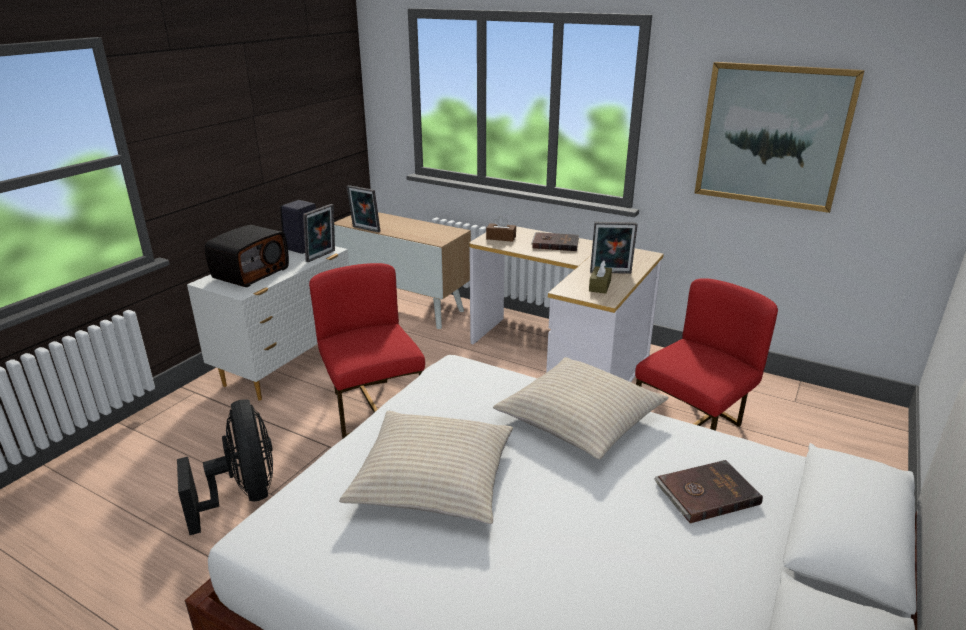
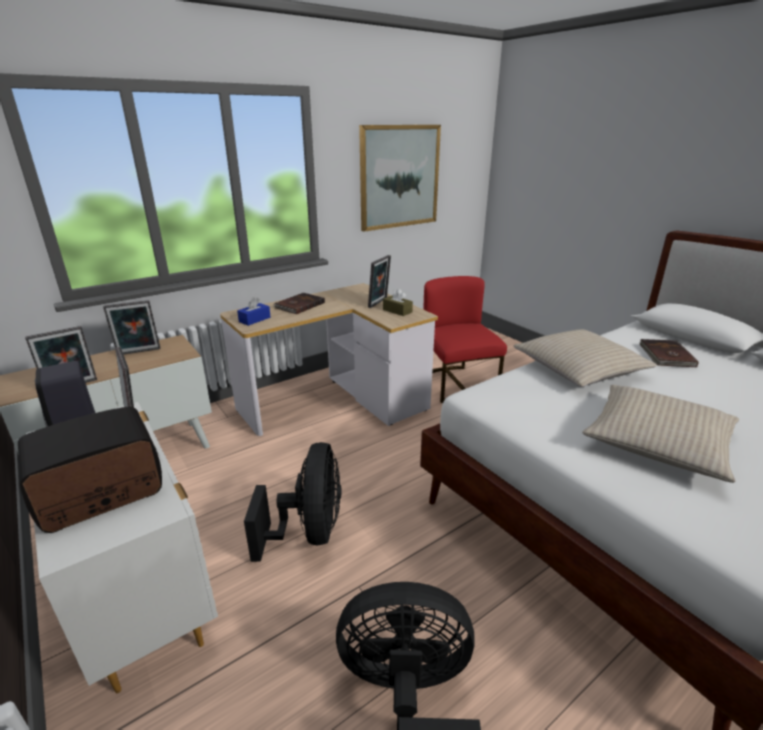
camera: 65 degrees left, 0 degrees up
(250, 273) = (100, 493): radio -> radio turned 90 degrees counterclockwise
(373, 406) = (309, 531): red chair -> black fan
(426, 228) = (139, 352): none -> picture frame
(501, 238) = (254, 319): brown tissue box -> blue tissue box

